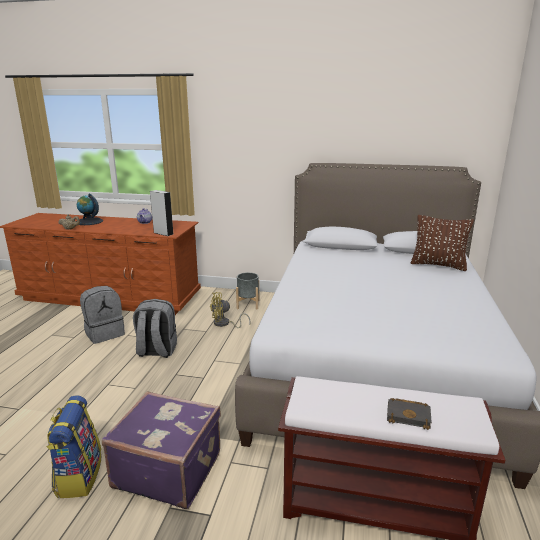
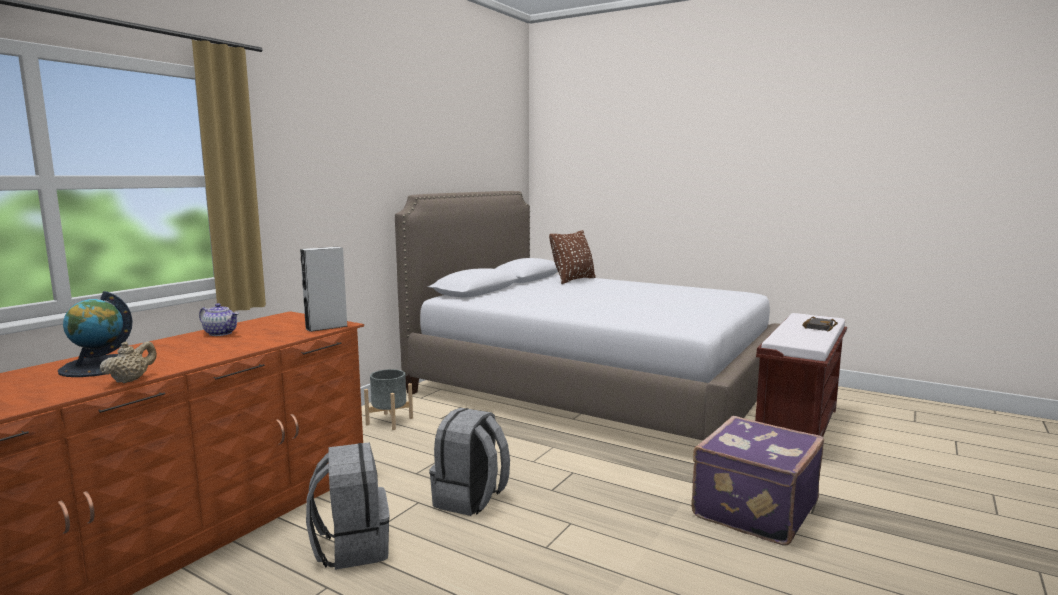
camera: 70 degrees left, 10 degrees down
(78, 476) = (764, 573): backpack -> none
(224, 324) = (434, 443): yellow fan -> none

